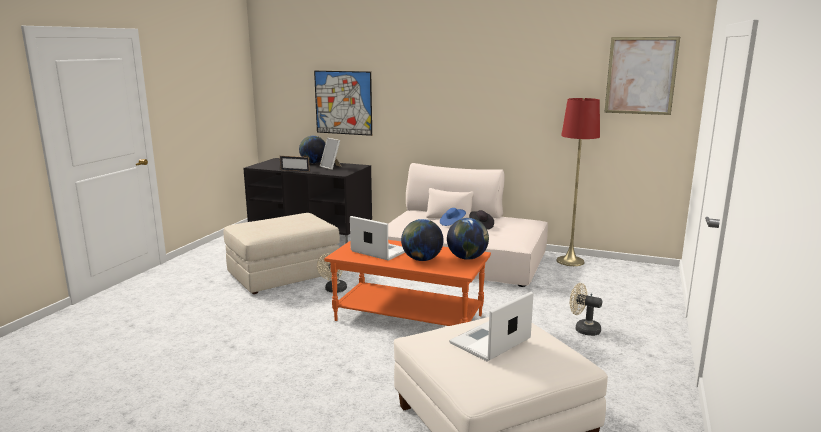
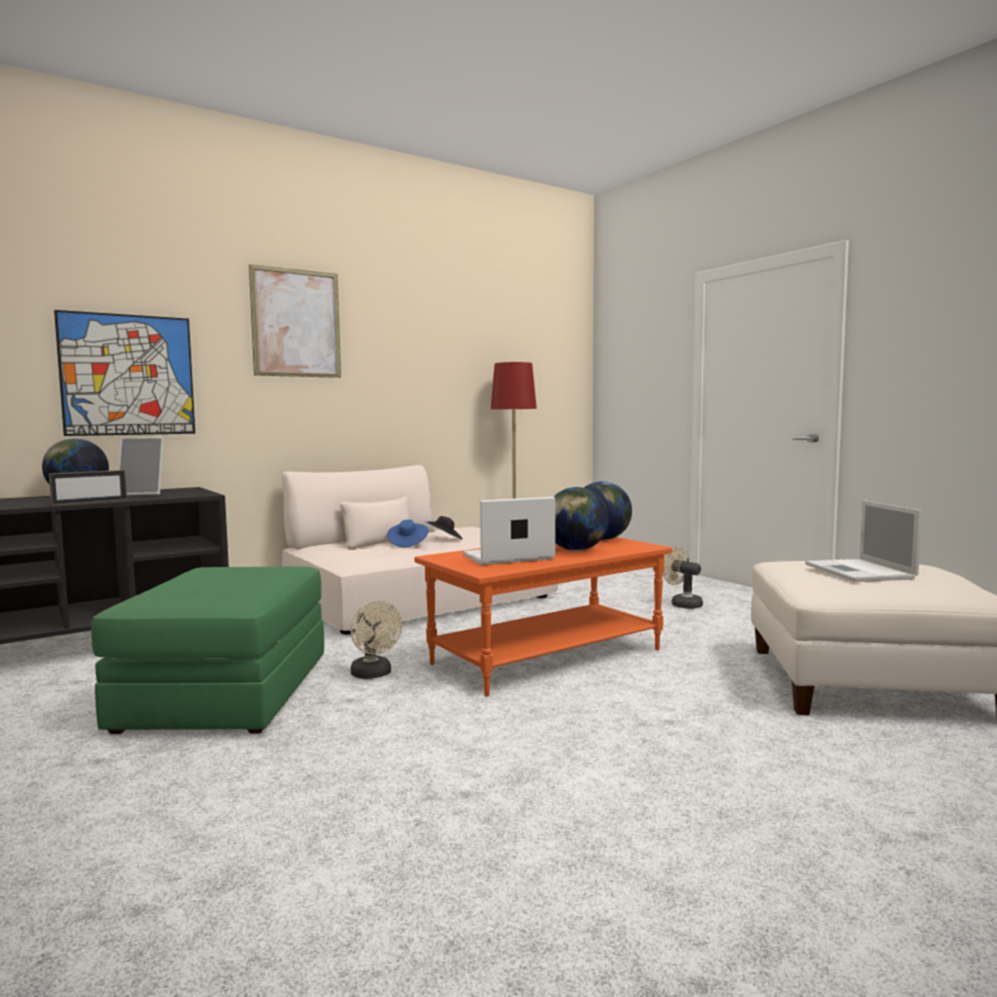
camera: 55 degrees left, 10 degrees down
(284, 274) = (226, 692): beige ottoman -> green ottoman
(583, 329) = (682, 604): beige fan -> beige fan turned 75 degrees clockwise
(641, 76) = (544, 341): picture -> picture (296, 323)

